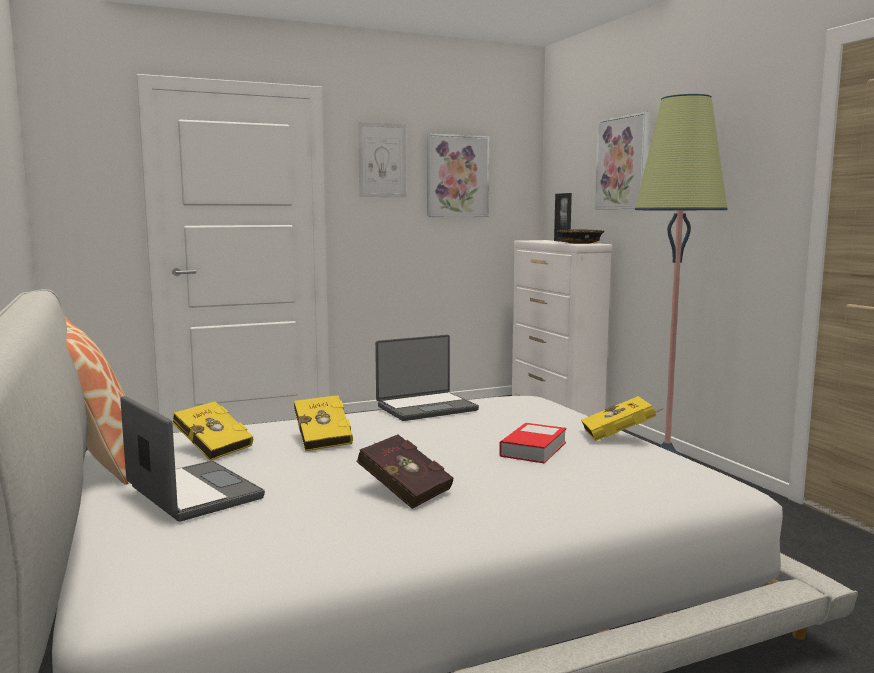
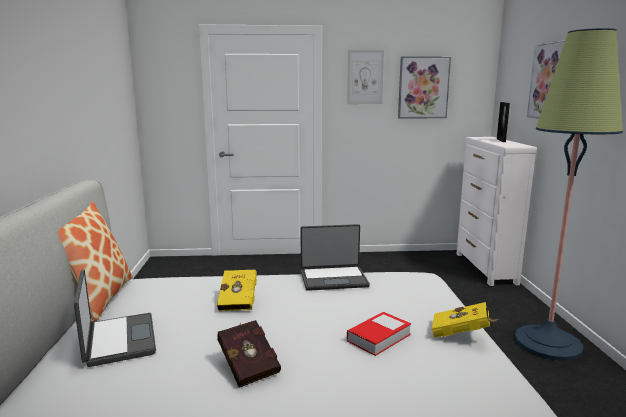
camera: 20 degrees right, 5 degrees up
(212, 447) = (167, 297): yellow book -> none
(580, 243) = (510, 144): black bowl -> none

